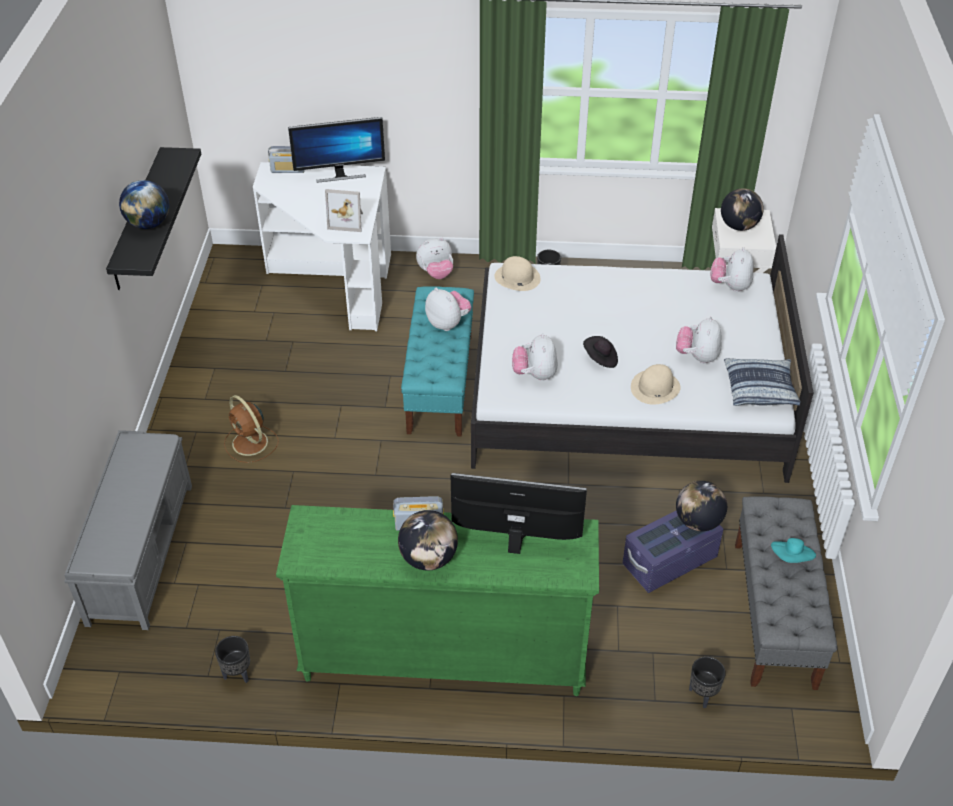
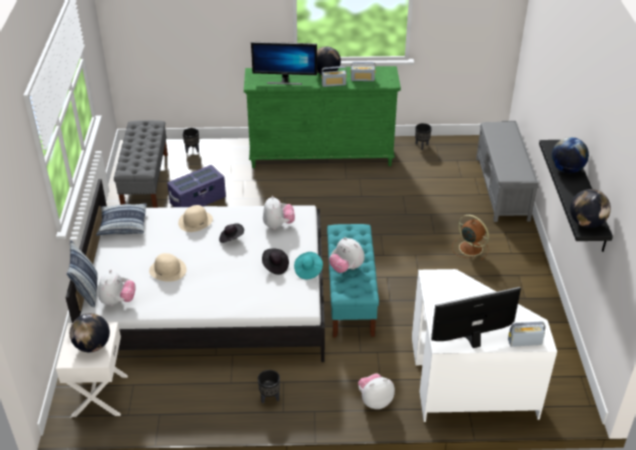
camera: 175 degrees right, 5 degrees down
(347, 221) = (444, 288): picture frame -> none
(358, 535) = (362, 79): none -> radio
(517, 277) = (295, 299): beige hat -> beige hat (168, 270)
(540, 317) = (275, 266): none -> black hat
(697, 357) = (161, 244): plush toy -> none
(698, 522) = (181, 184): globe -> globe (586, 223)
(773, 301) = (87, 291): none -> pillow
(791, 558) = (137, 148): turquoise hat -> turquoise hat (308, 270)

